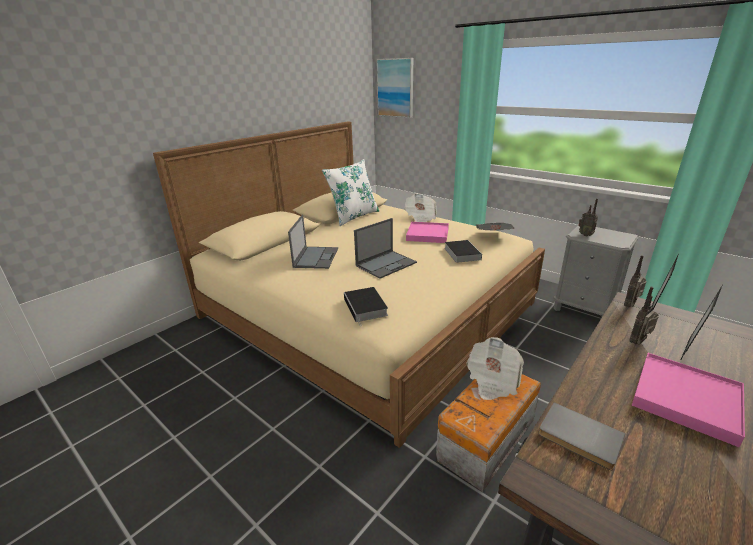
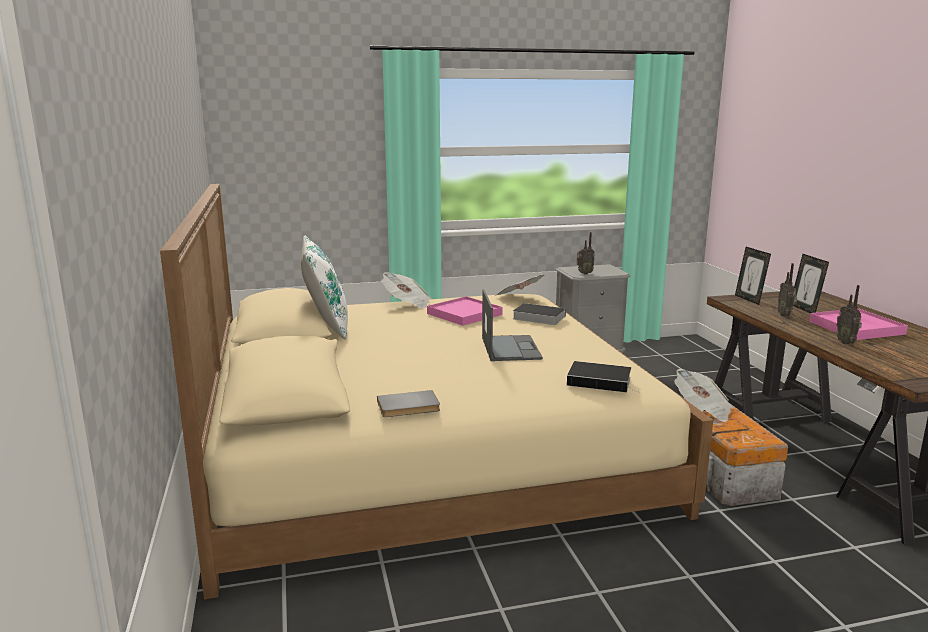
camera: 55 degrees left, 10 degrees down
(316, 257) = (426, 372): laptop -> none
(395, 88) = (256, 129): picture -> none
(579, 438) = (882, 361): grey book -> grey book (408, 407)
(631, 306) = (733, 300): radio -> radio (846, 343)

